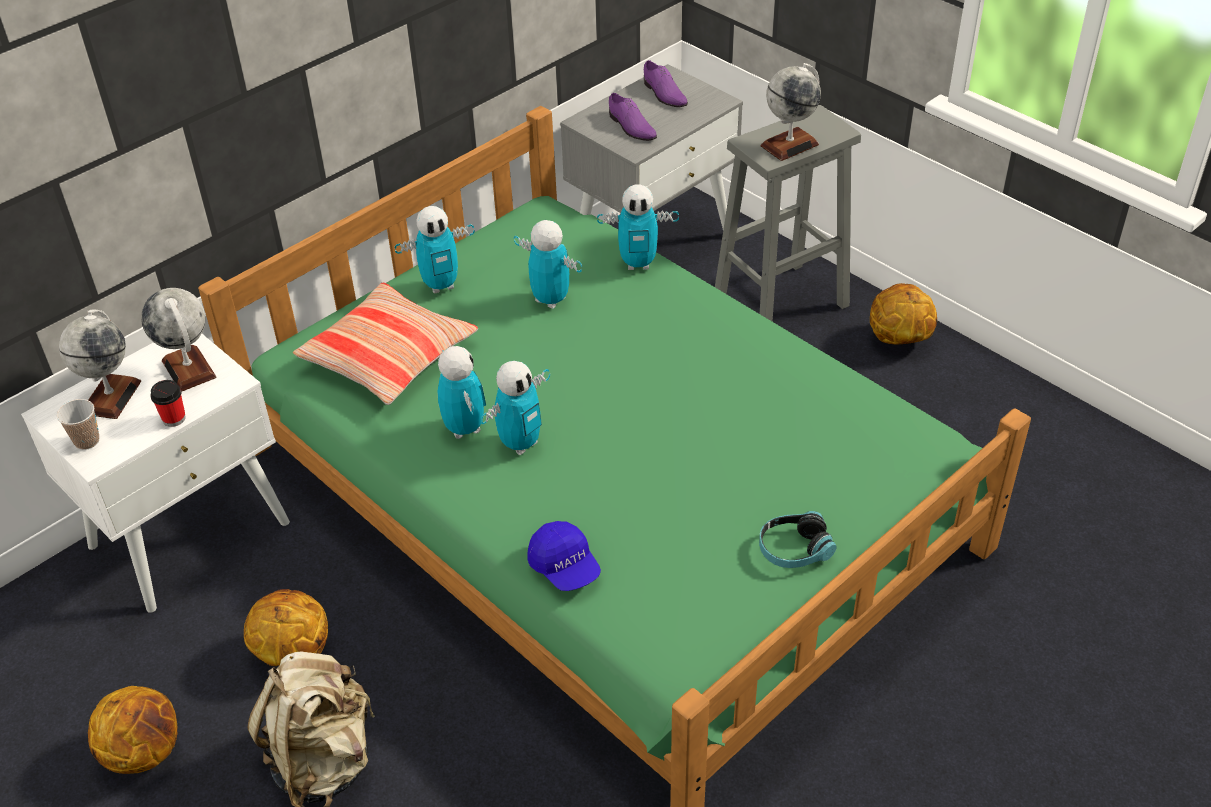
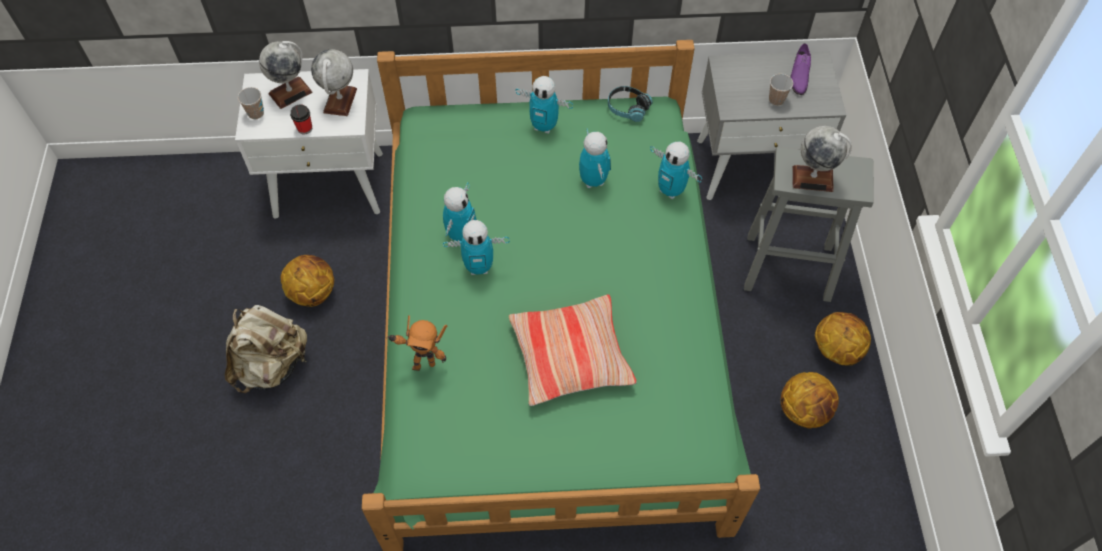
camera: 40 degrees right, 15 degrees up
(145, 752) = (207, 295): basketball -> basketball (804, 411)
(388, 356) = (470, 156): pillow -> pillow (570, 356)
(565, 567) = (423, 363): blue cap -> toy robot
(631, 127) = (748, 88): purple shoe -> none
(667, 122) = (776, 100): none -> cup
(794, 549) = (549, 452): headphones -> headphones (628, 108)

